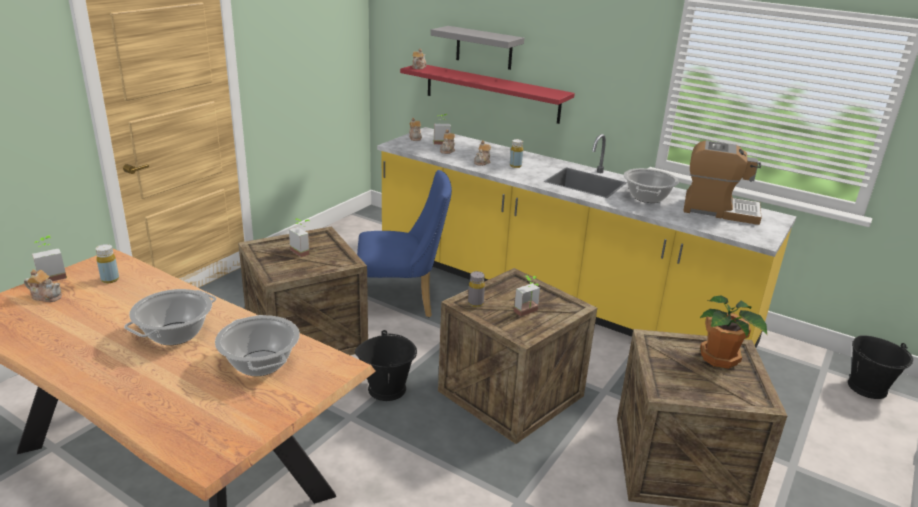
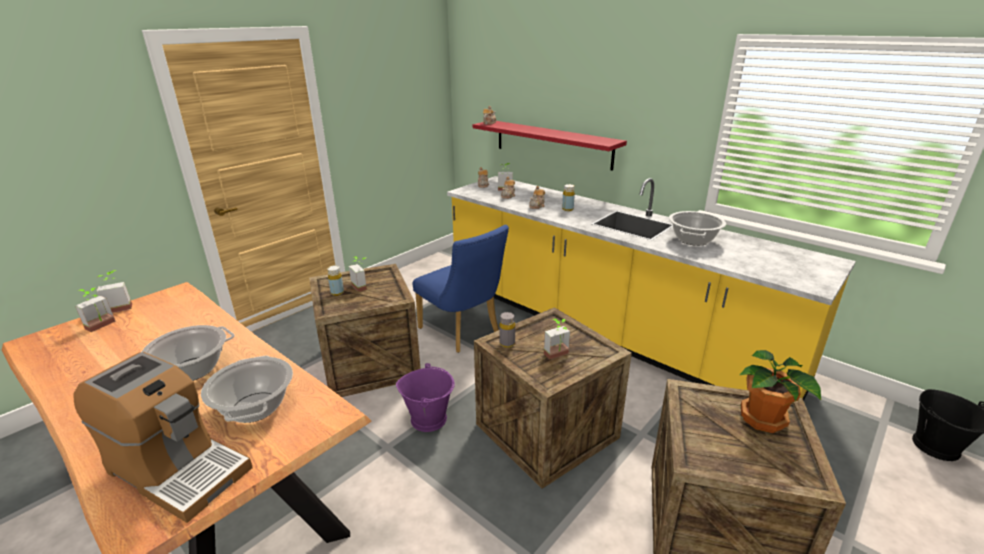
camera: 10 degrees right, 0 degrees up
(46, 296) = (103, 326): teapot -> potted plant
(110, 279) = (166, 311): yellow bottle -> yellow bottle (337, 293)
(387, 388) = (429, 418): black bucket -> purple bucket
(402, 302) = (463, 332): blue chair -> blue chair turned 45 degrees clockwise
(484, 48) = (545, 102): grey shelf -> none
(718, 210) = (768, 254): coffee machine -> coffee machine (178, 469)

